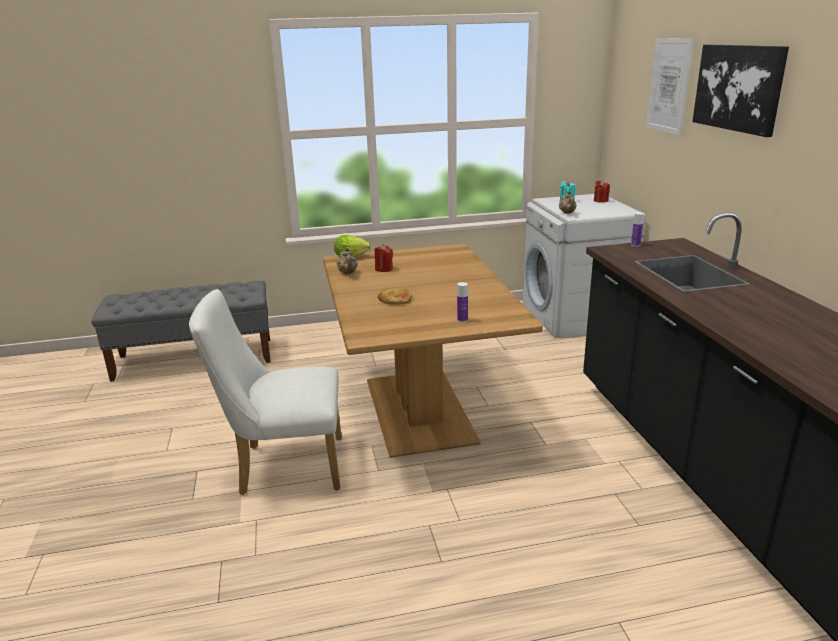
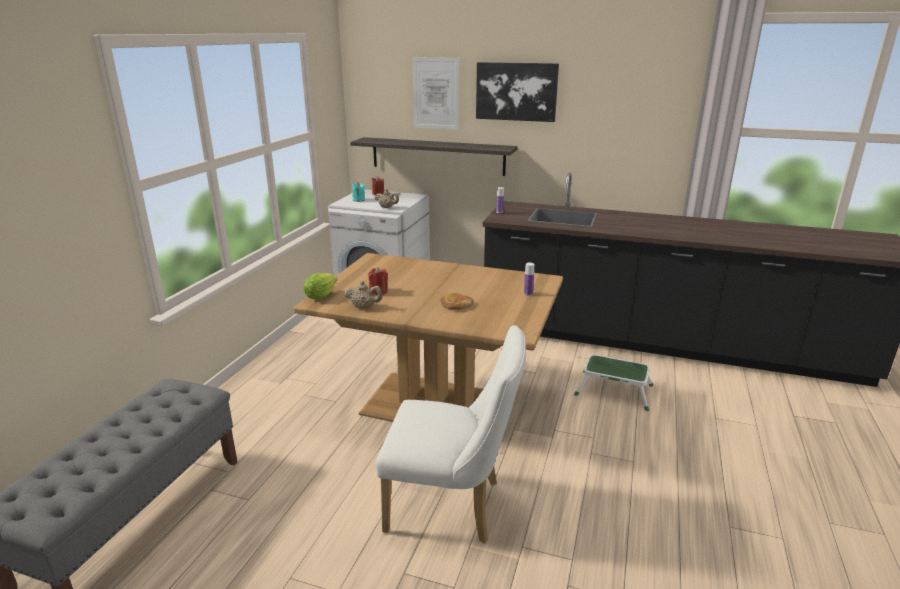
camera: 60 degrees left, 0 degrees up
(283, 467) = (452, 506): white chair -> white chair turned 105 degrees counterclockwise
(577, 511) = (614, 390): none -> green step ladder
(659, 167) = (437, 156): none -> shelf

